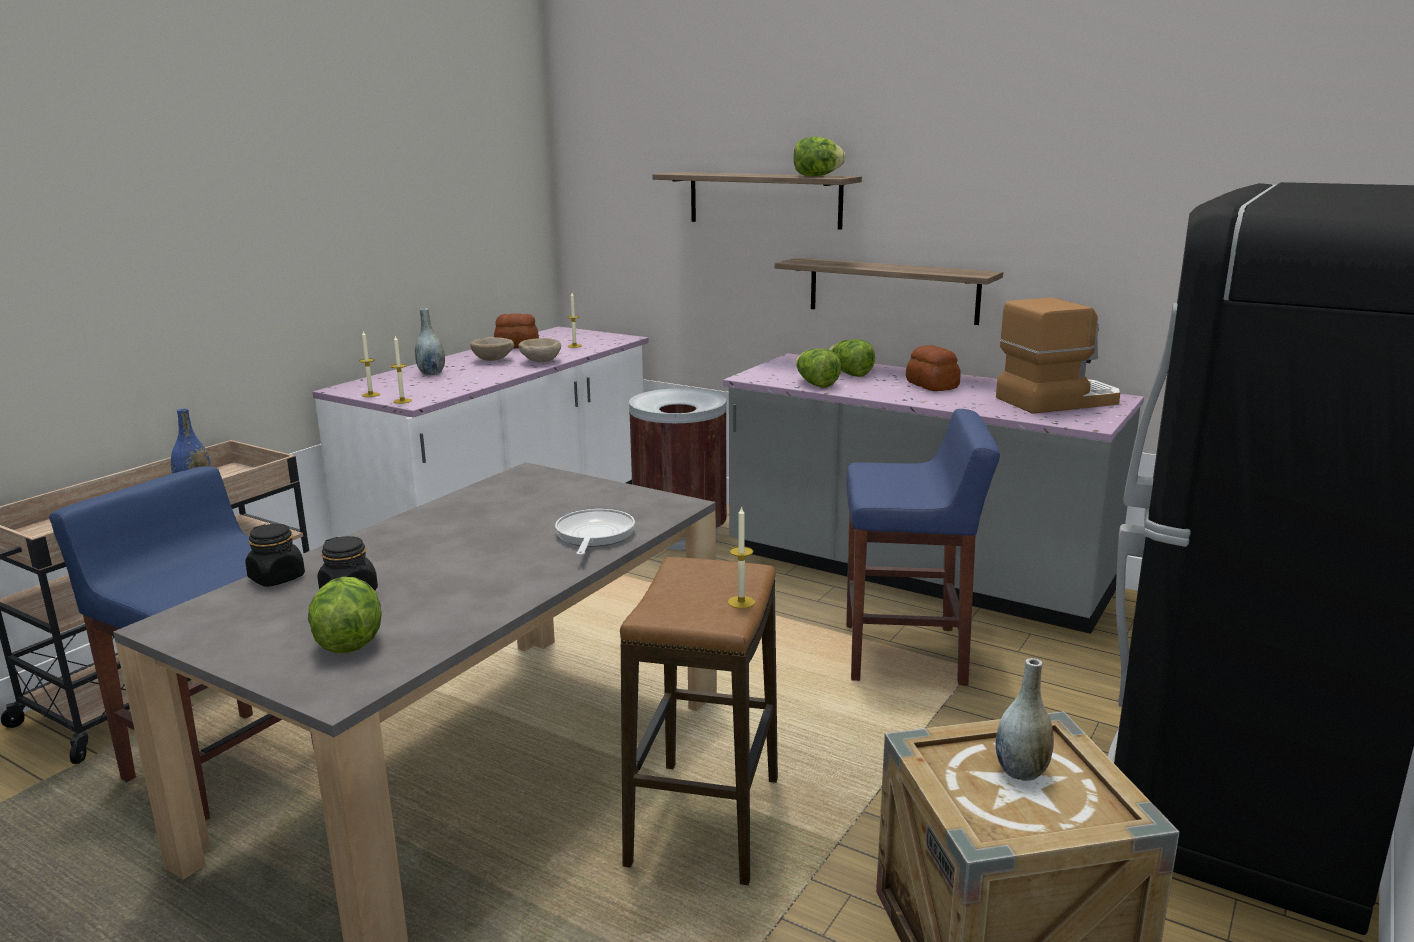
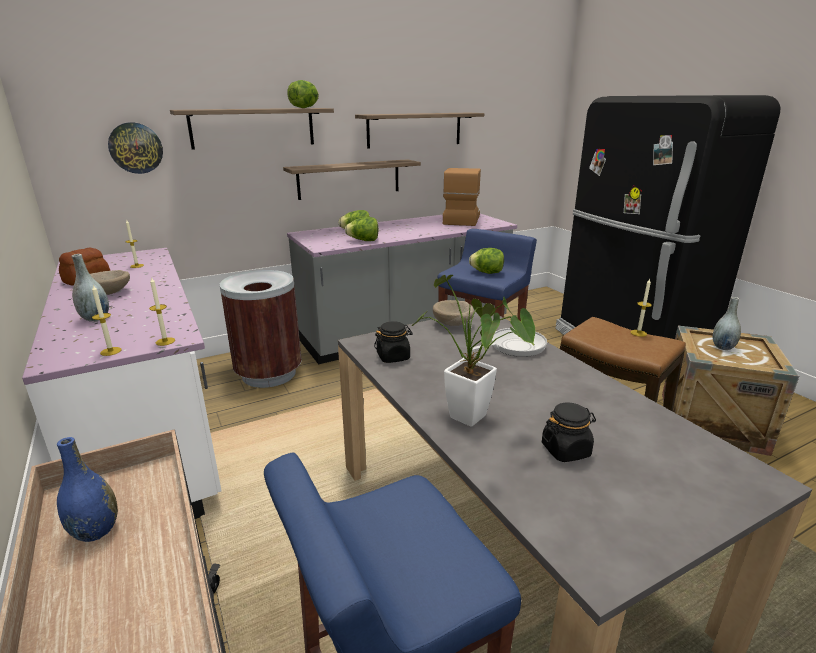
camera: 60 degrees left, 5 degrees up
(277, 578) = (510, 484): black jar -> black jar (393, 357)
(349, 642) = (668, 463): lettuce -> lettuce (487, 272)
(386, 547) = (474, 420): none -> potted plant
(540, 362) = (157, 281): beige bowl -> beige bowl (453, 324)
(594, 535) = (514, 346): frying pan -> frying pan turned 120 degrees clockwise
(640, 214) = (136, 148): none -> wall clock
(932, 385) = (404, 227): bread -> none
(1023, 221) = (414, 130): none -> shelf

